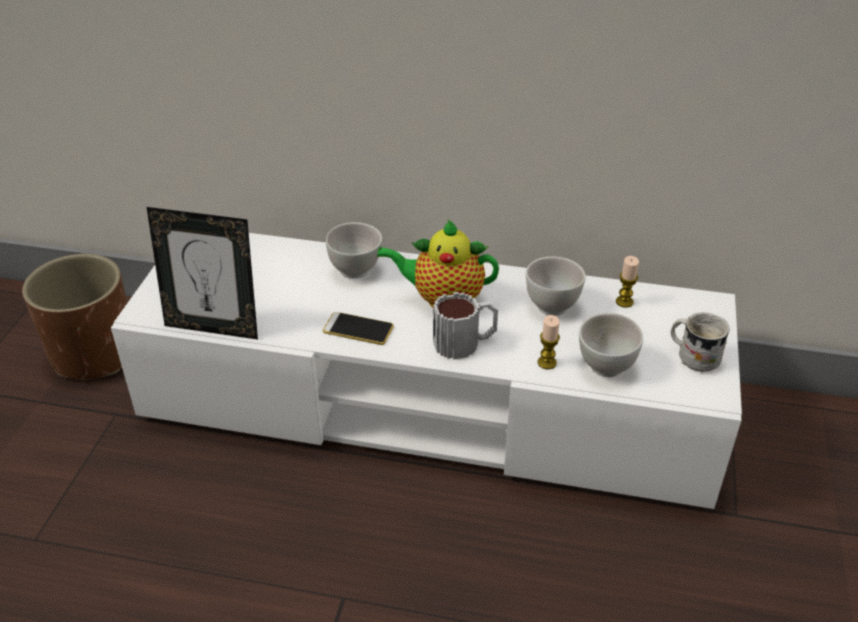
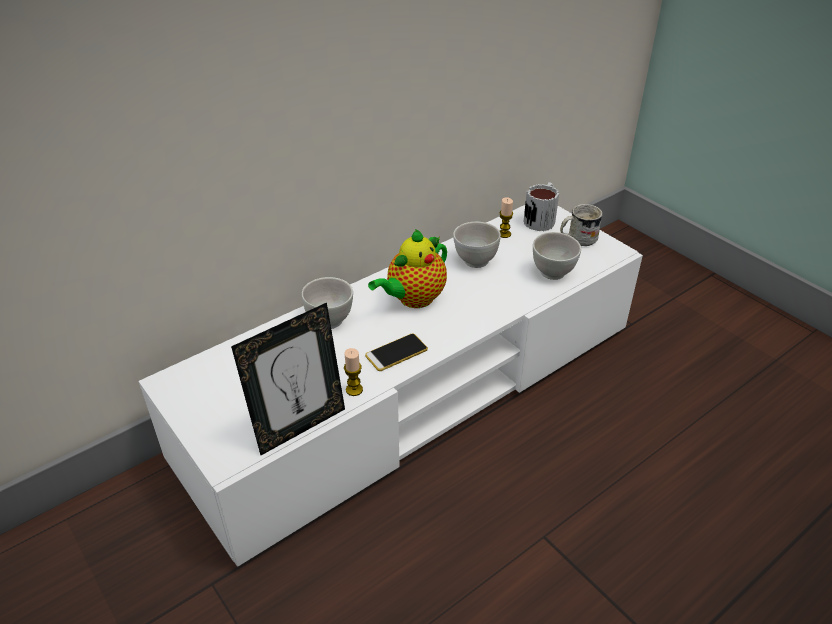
camera: 50 degrees left, 0 degrees up
(94, 354) = (116, 562): brown planter -> none
(465, 342) = (467, 313): mug -> mug (541, 219)
(547, 363) = (524, 292): candle -> candle (354, 390)

